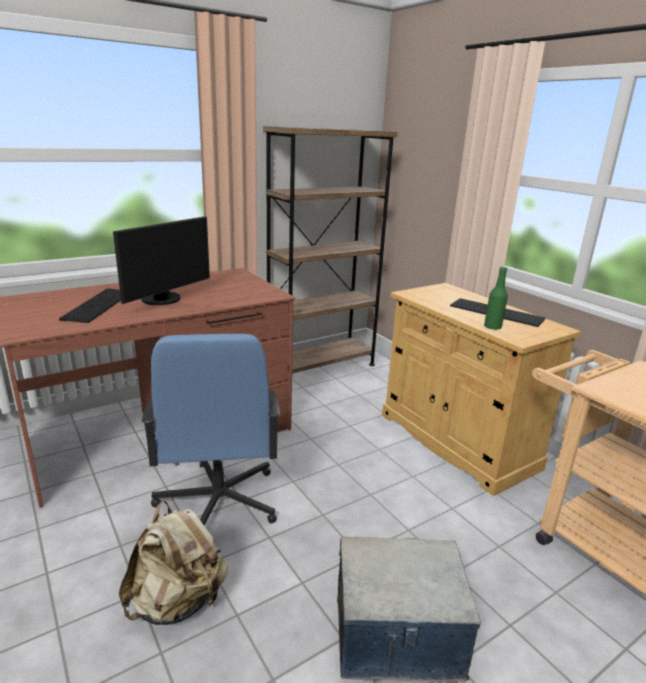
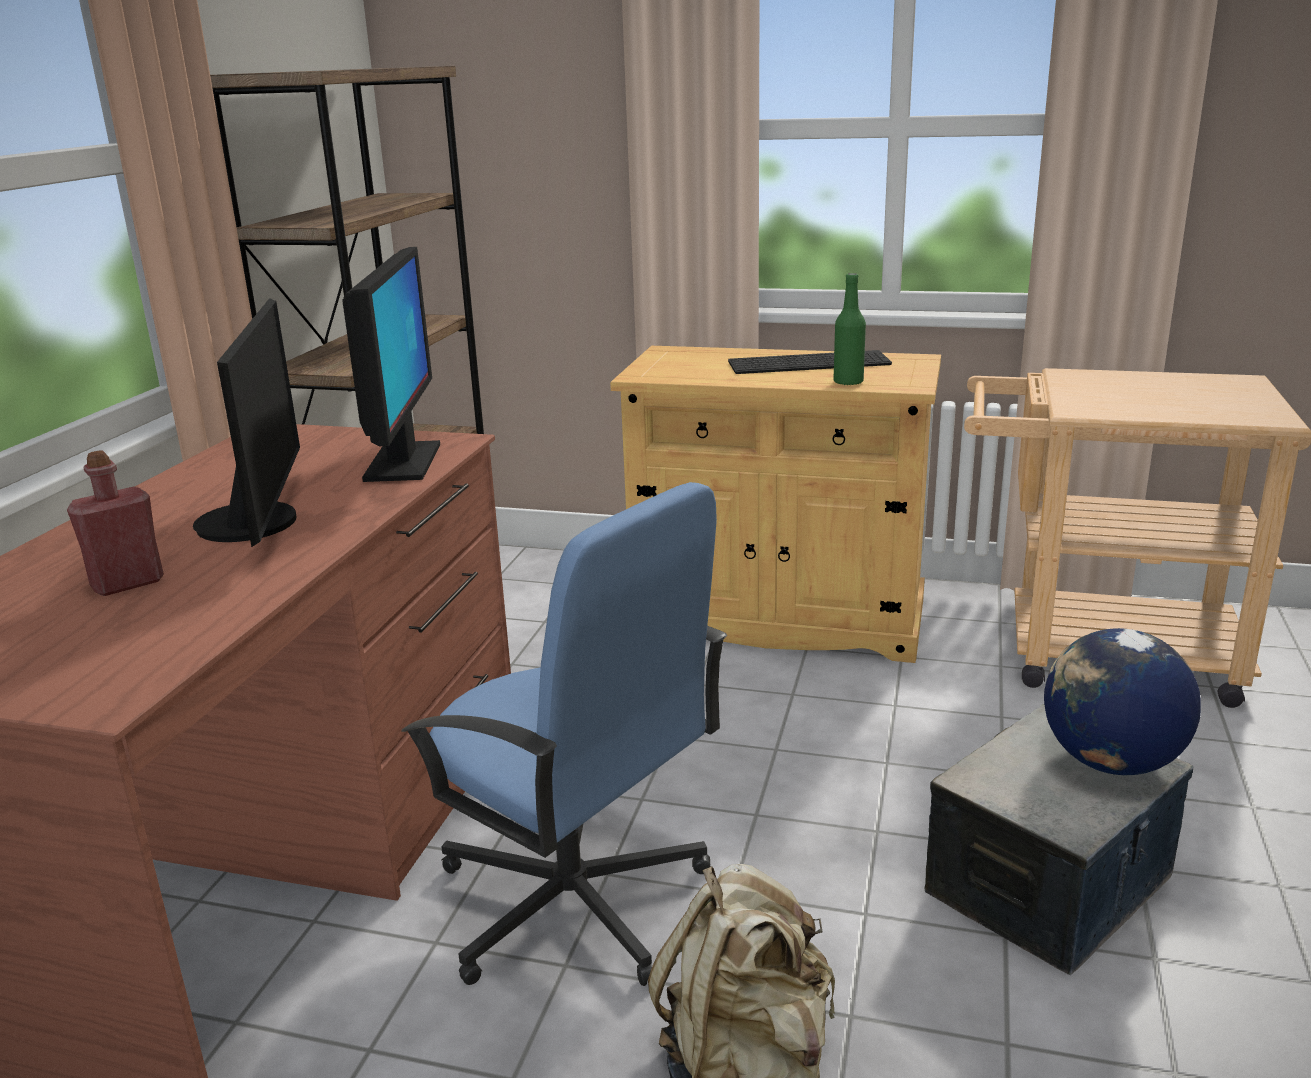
camera: 40 degrees left, 0 degrees up
(97, 304) = (127, 583): keyboard -> red bottle
(244, 296) = (403, 463): none -> monitor
(436, 588) = (1110, 762): none -> globe

